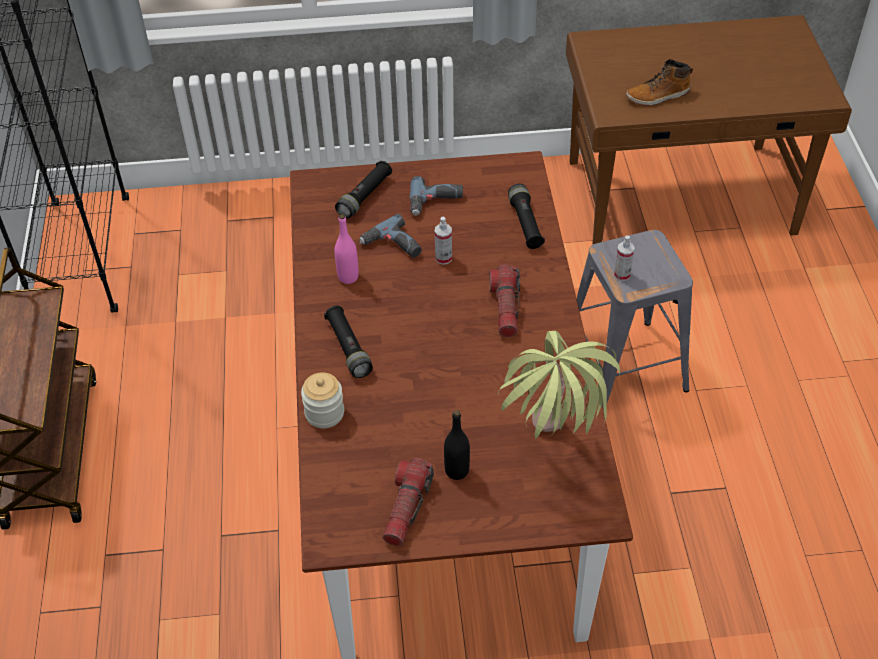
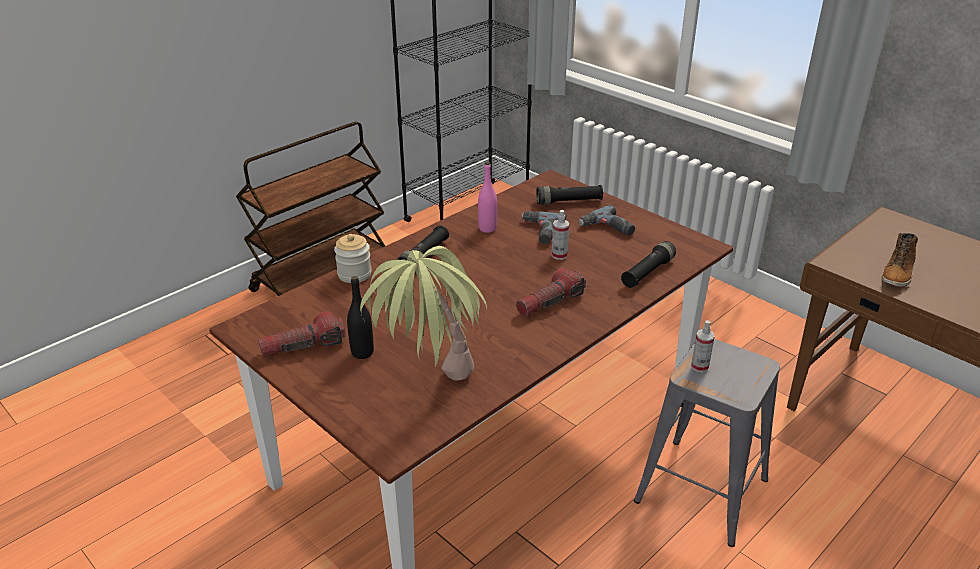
camera: 50 degrees right, 15 degrees down
(658, 96) = (898, 274): boot -> boot turned 90 degrees counterclockwise

